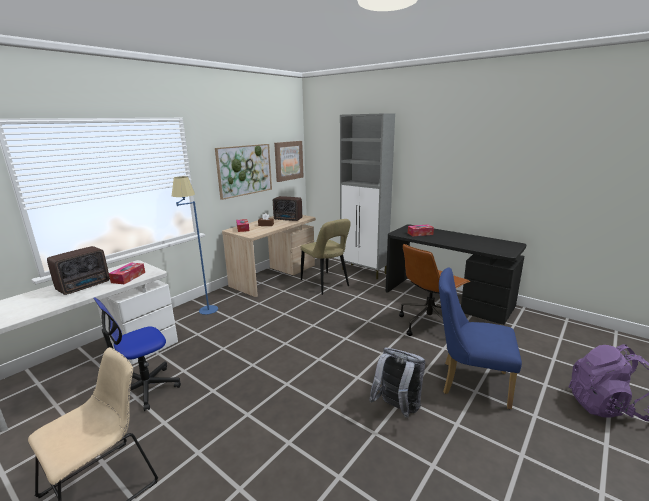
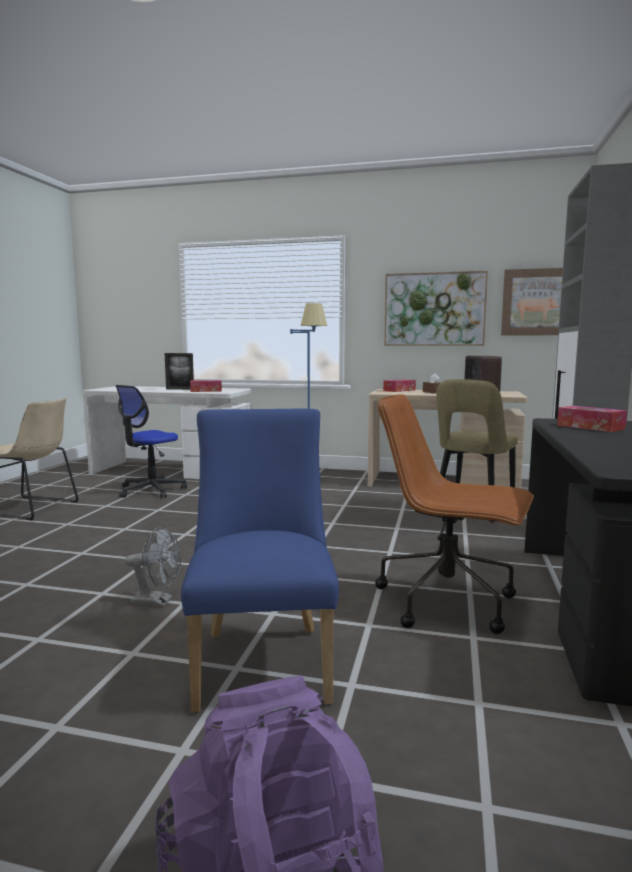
camera: 65 degrees right, 10 degrees down
(85, 286) = (180, 389): radio -> picture frame
(145, 388) = (151, 490): office chair -> office chair turned 75 degrees counterclockwise
(397, 408) = (157, 601): grey backpack -> grey fan

